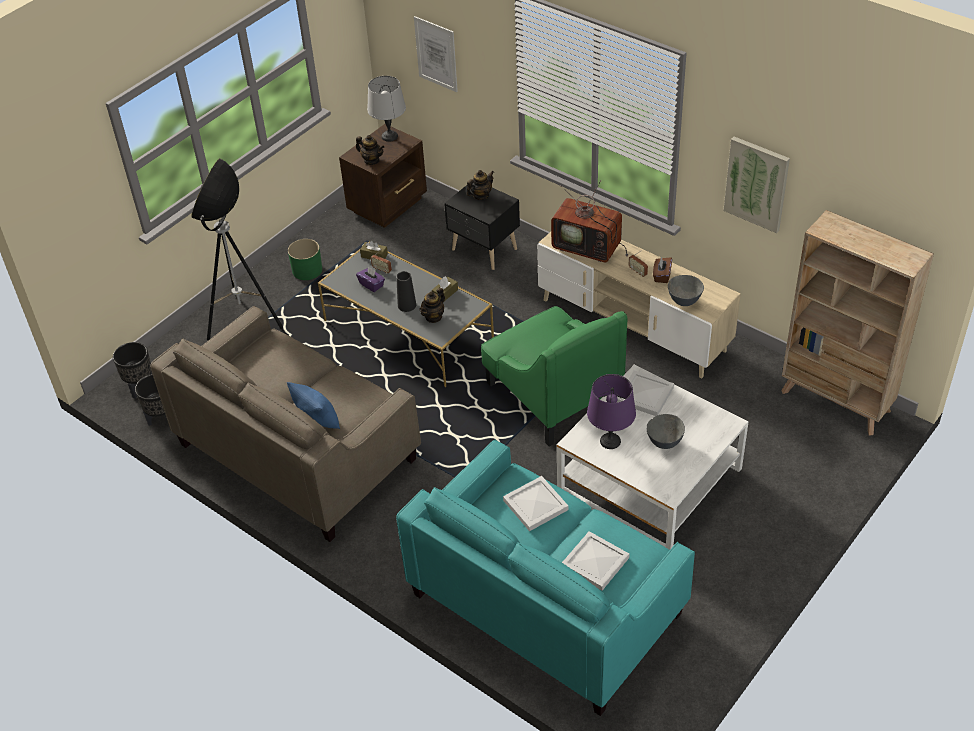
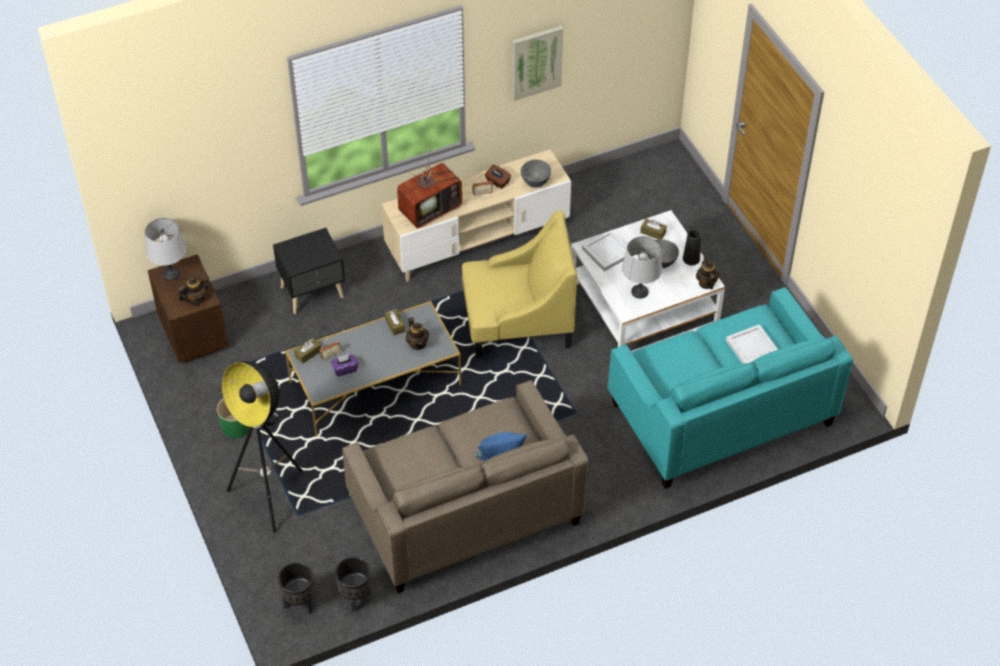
camera: 65 degrees left, 5 degrees up
(407, 305) = (390, 355): black vase -> black vase (691, 259)
(436, 54) = (198, 167): picture -> none
(481, 195) = (300, 249): teapot -> teapot (706, 283)
(535, 504) = (678, 357): white tray -> none
(552, 394) = (517, 321): green armchair -> yellow armchair
(610, 441) = (639, 291): purple table lamp -> grey table lamp
(702, 419) = (653, 232): none -> brown tissue box
(836, 402) = (639, 169): beige bookcase -> none

